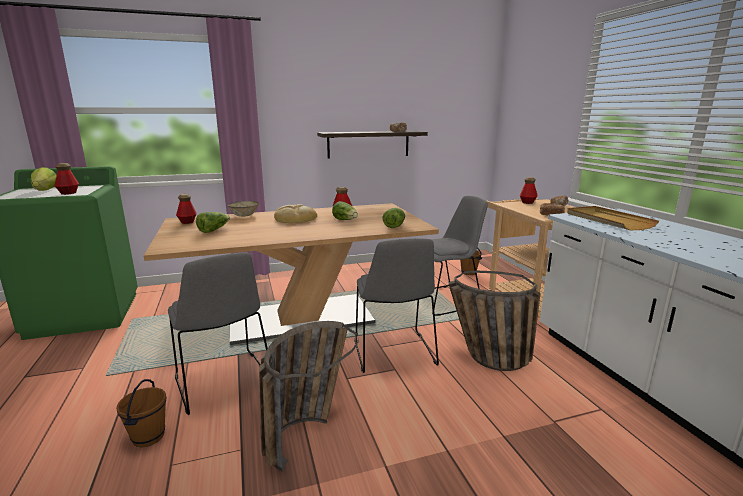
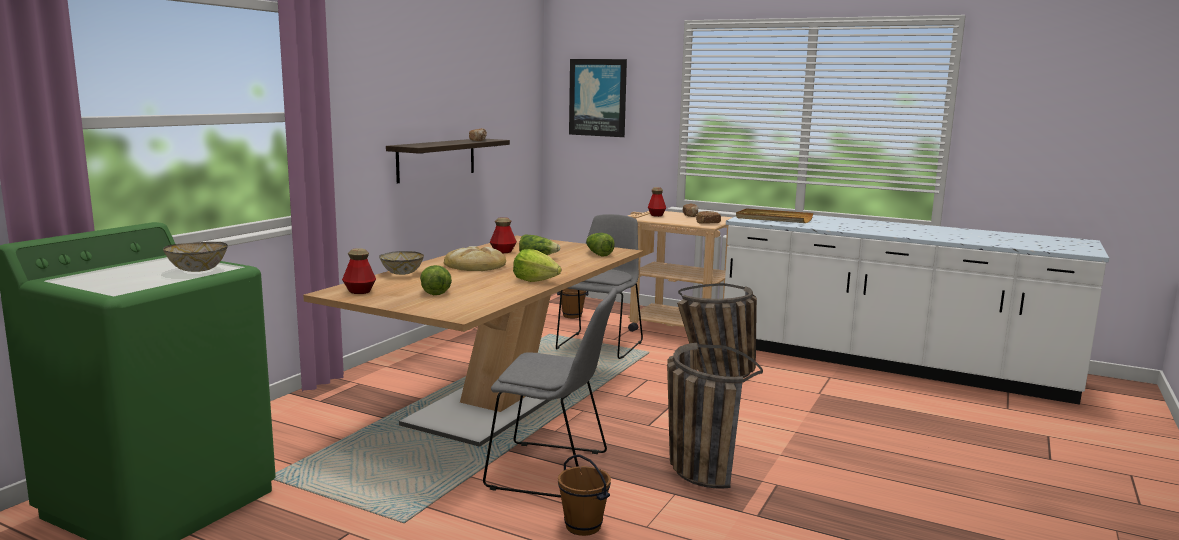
camera: 45 degrees left, 5 degrees down
(45, 190) = (125, 274): lettuce -> lettuce (535, 280)
(68, 193) = (198, 270): bottle -> bowl
(394, 354) = (647, 396): grey chair -> none
(528, 98) = (598, 97): none -> picture

